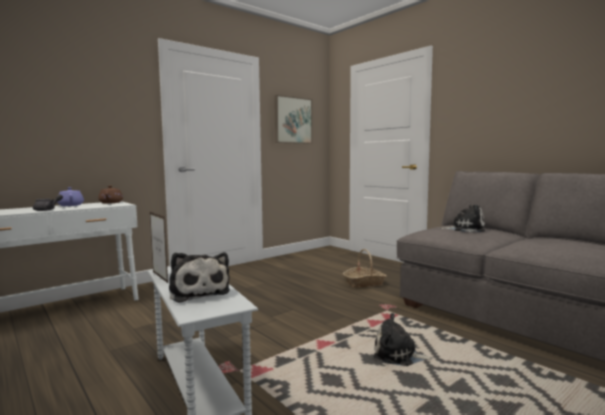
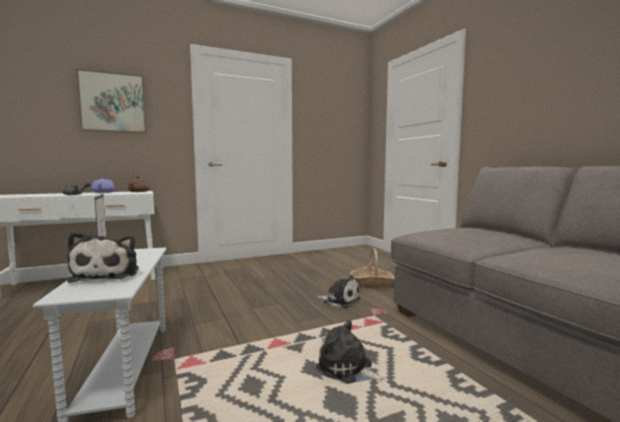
camera: 15 degrees right, 0 degrees up
(293, 120) = (327, 119): picture -> picture (113, 102)
(465, 229) = (476, 232): plush toy -> plush toy (340, 300)

